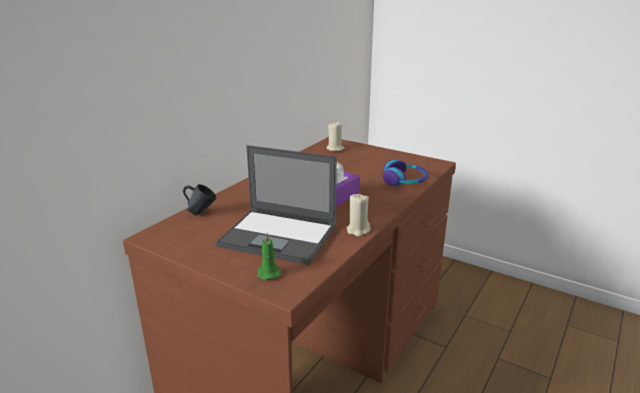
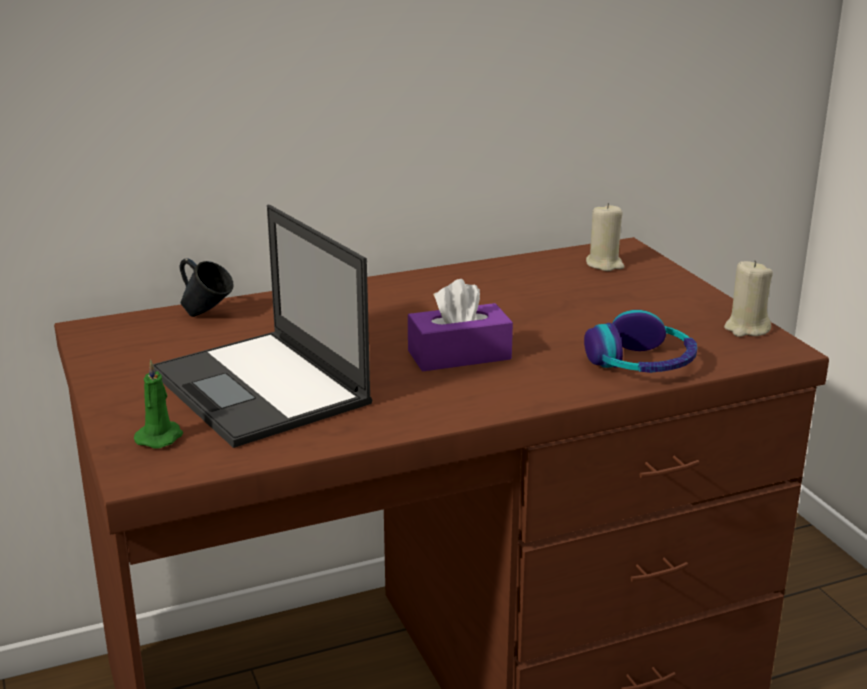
camera: 35 degrees right, 0 degrees up
(358, 230) = (400, 422): beige candle -> beige candle (746, 329)

